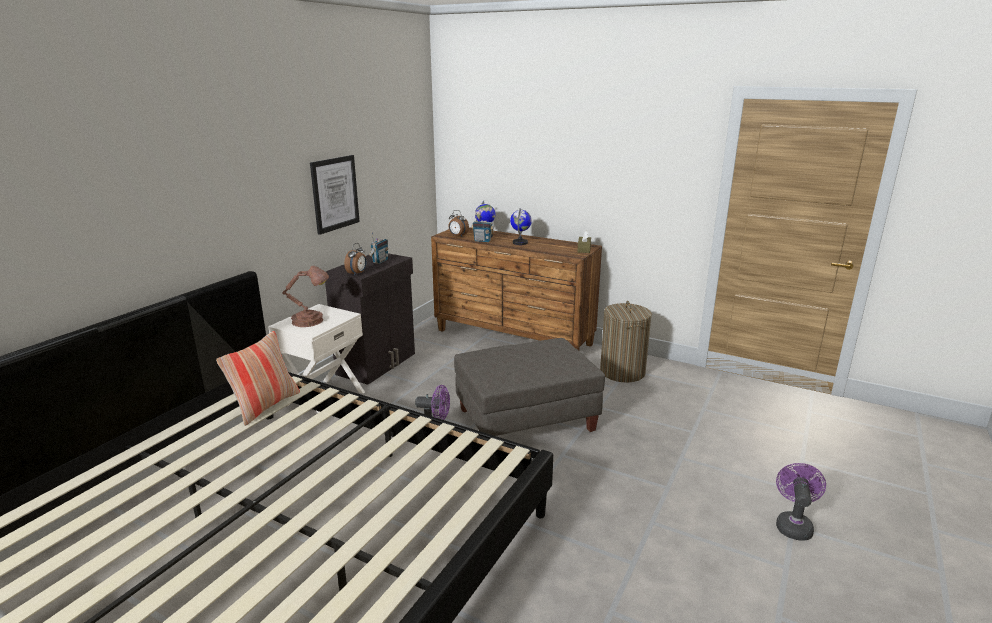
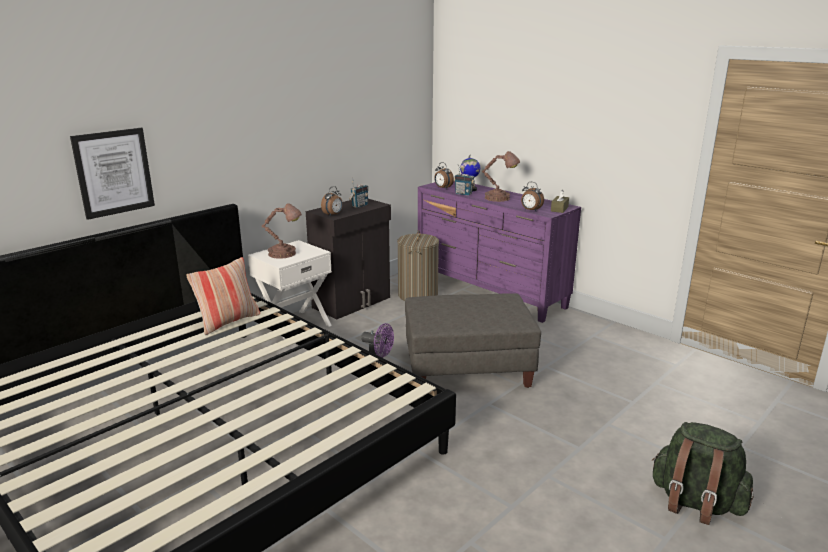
camera: 15 degrees right, 0 degrees up
(335, 193) = (321, 140): picture -> picture (114, 172)
(513, 338) = (490, 293): brown dresser -> purple dresser
(520, 243) = (499, 198): globe -> brown table lamp
(558, 253) = (530, 210): none -> alarm clock
(622, 372) = (586, 337): laundry basket -> laundry basket (418, 295)
(793, 525) = (695, 503): purple fan -> green backpack

